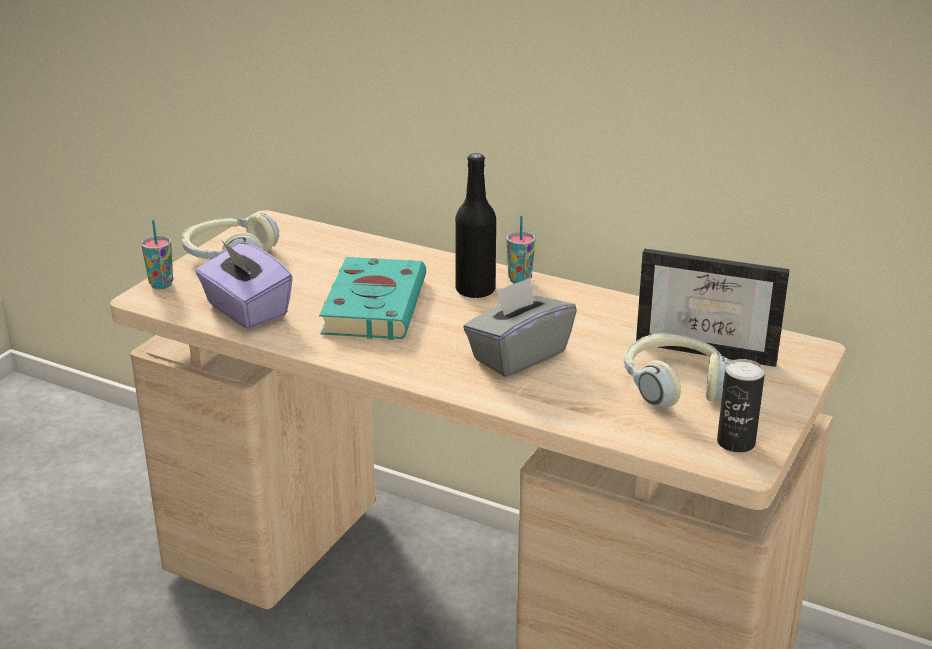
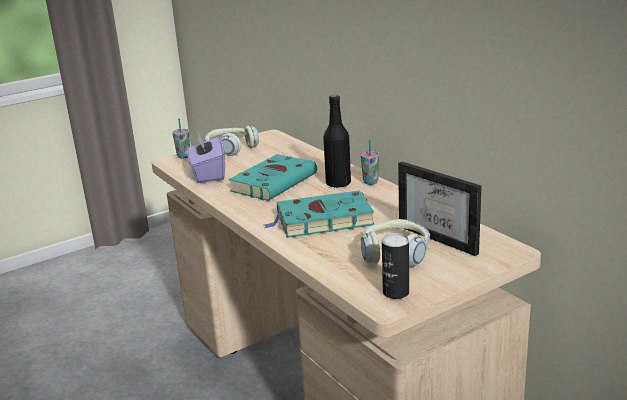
camera: 30 degrees right, 5 degrees down
(518, 356) = (321, 220): grey tissue box -> turquoise book

